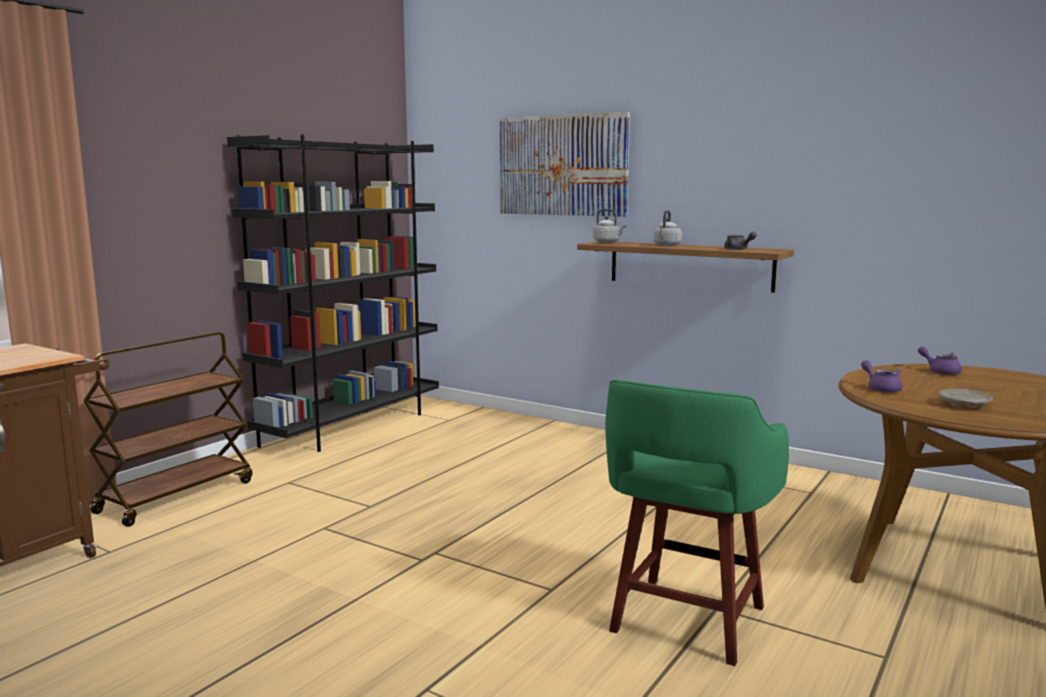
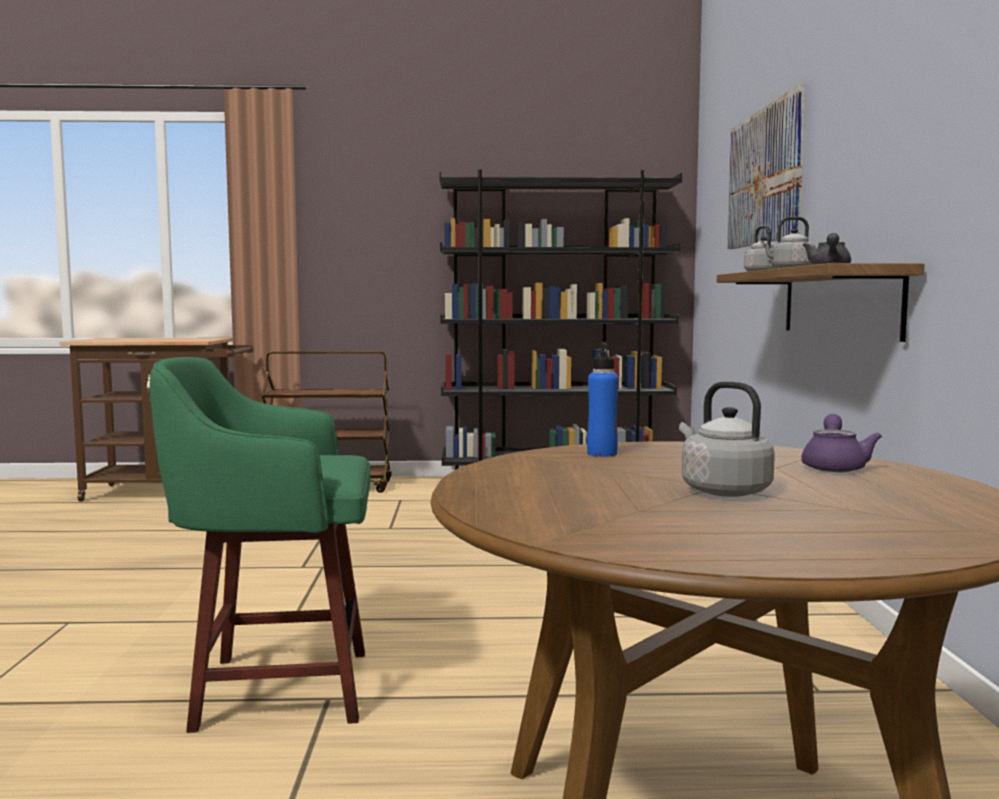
camera: 55 degrees right, 5 degrees down
(881, 388) = (602, 454): purple teapot -> blue bottle
(963, 405) = (575, 483): beige plate -> none
(992, 393) = (721, 491): none -> grey kettle

